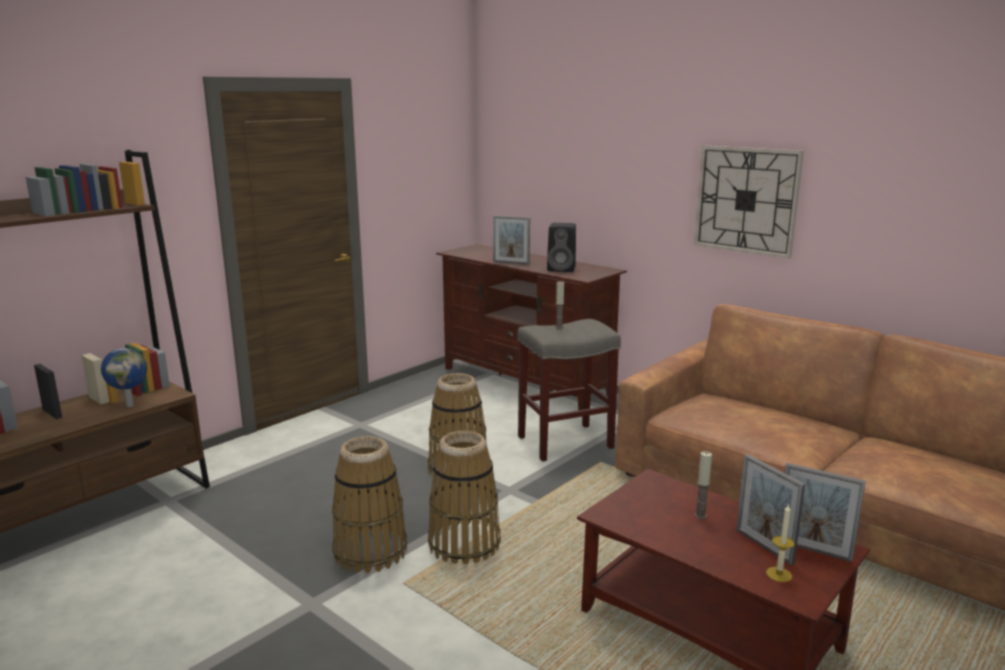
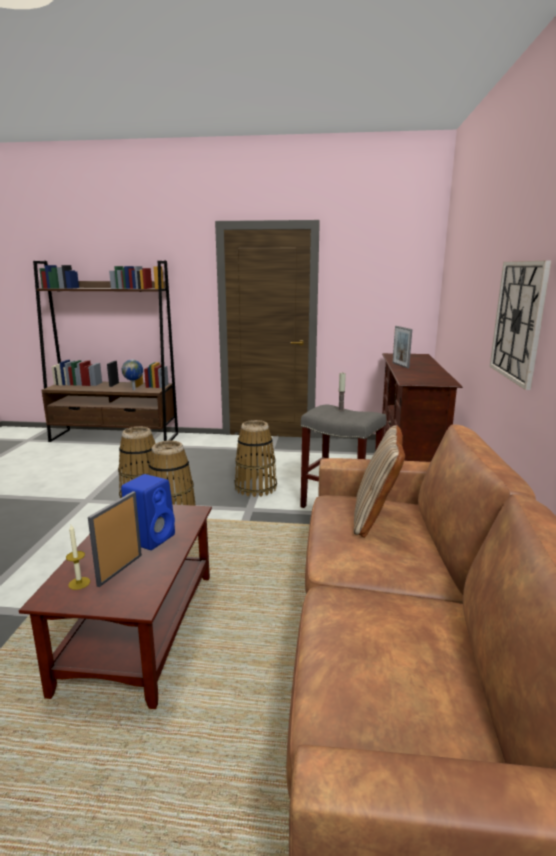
camera: 55 degrees right, 0 degrees up
(562, 269) = (417, 375): black speaker -> none
(700, 515) = (151, 538): candle -> blue speaker
(736, 411) = (375, 517): none -> beige pillow
(813, 550) = (128, 592): picture frame -> none

